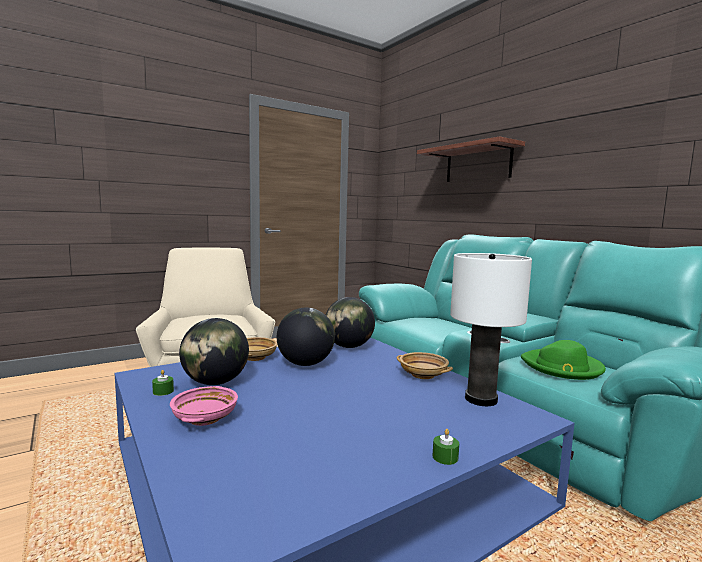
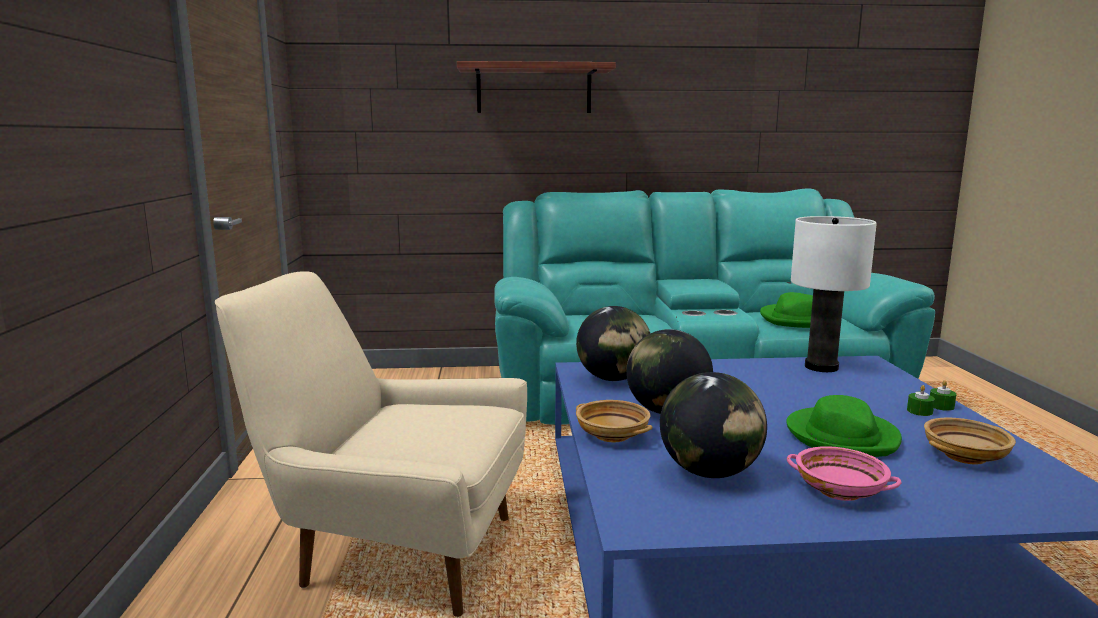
camera: 60 degrees left, 5 degrees up
(163, 391) = (729, 511): green candle -> green candle (919, 411)
(310, 415) = (842, 436): none -> green hat
(423, 375) = (744, 370): beige bowl -> beige bowl (965, 456)

